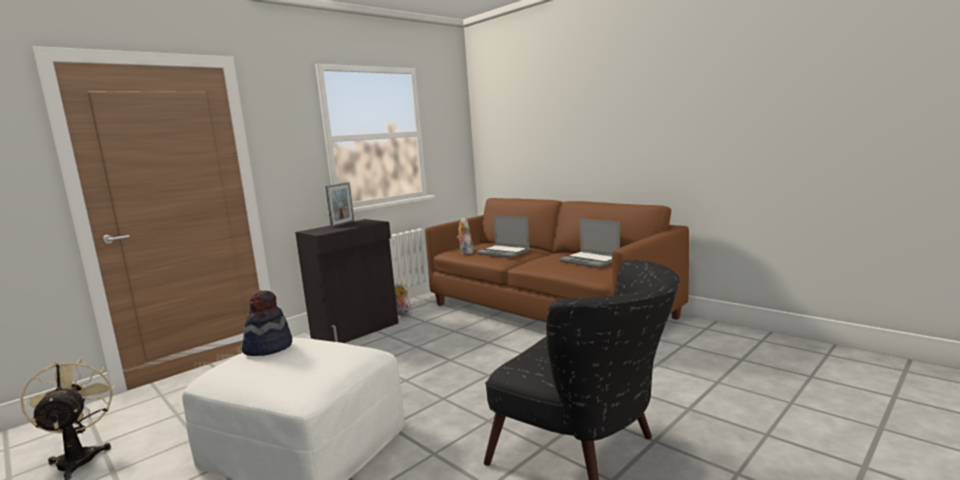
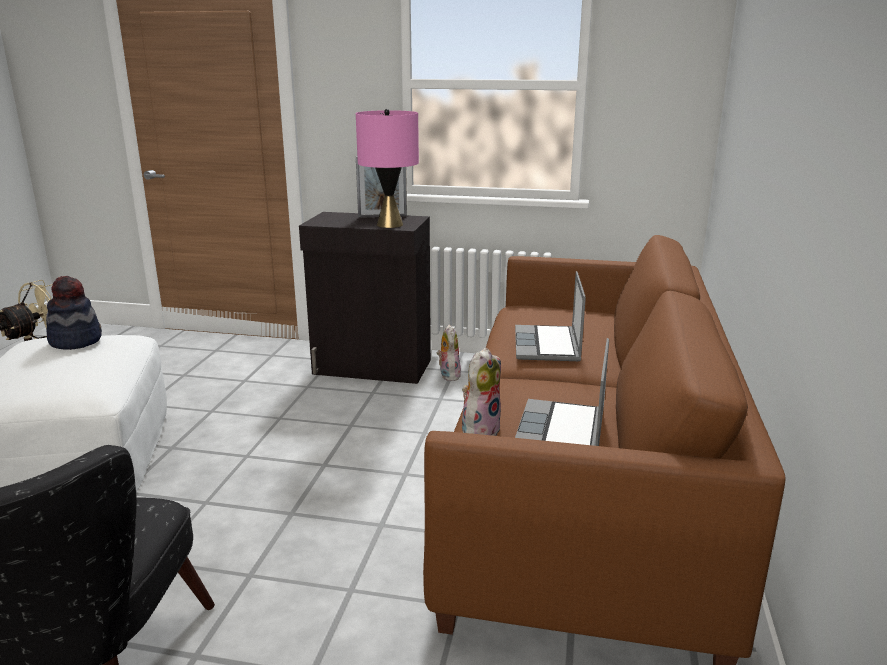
camera: 55 degrees right, 10 degrees up
(365, 223) = (390, 224): none -> pink table lamp
(465, 252) = (523, 319): plush toy -> plush toy (480, 430)

